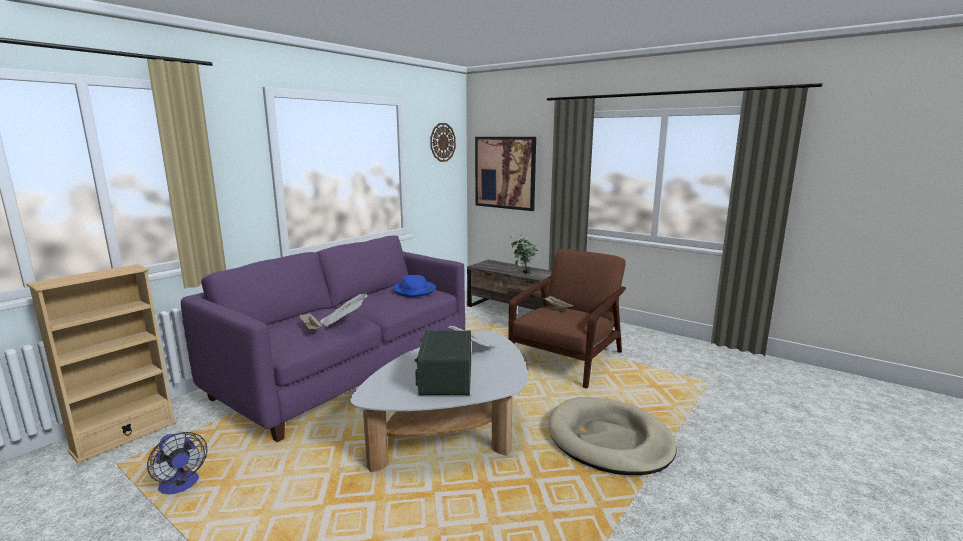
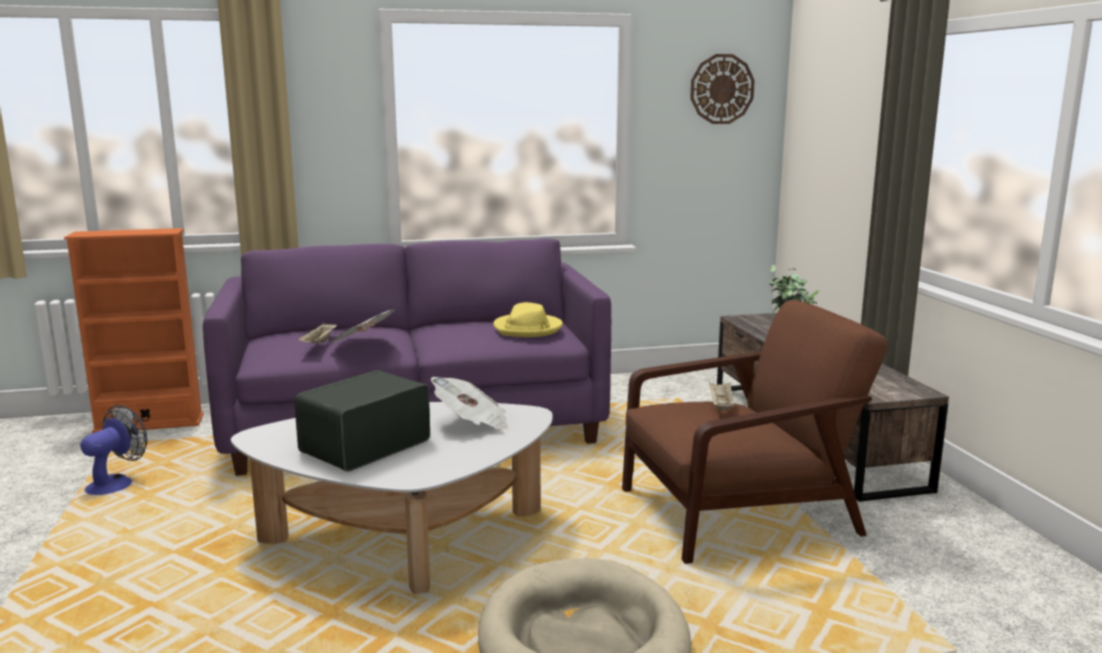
camera: 40 degrees right, 0 degrees up
(125, 436) = (149, 423): beige bookcase -> orange bookcase
(181, 486) = (116, 483): fan -> fan turned 150 degrees counterclockwise
(415, 291) = (528, 329): blue hat -> yellow hat
(505, 172) = (827, 148): picture -> none

